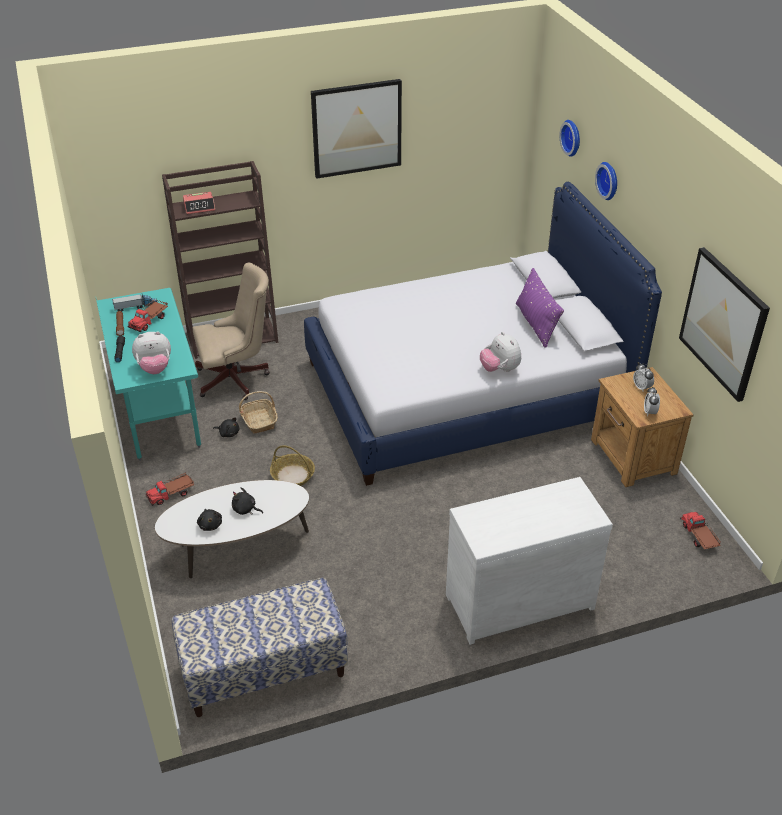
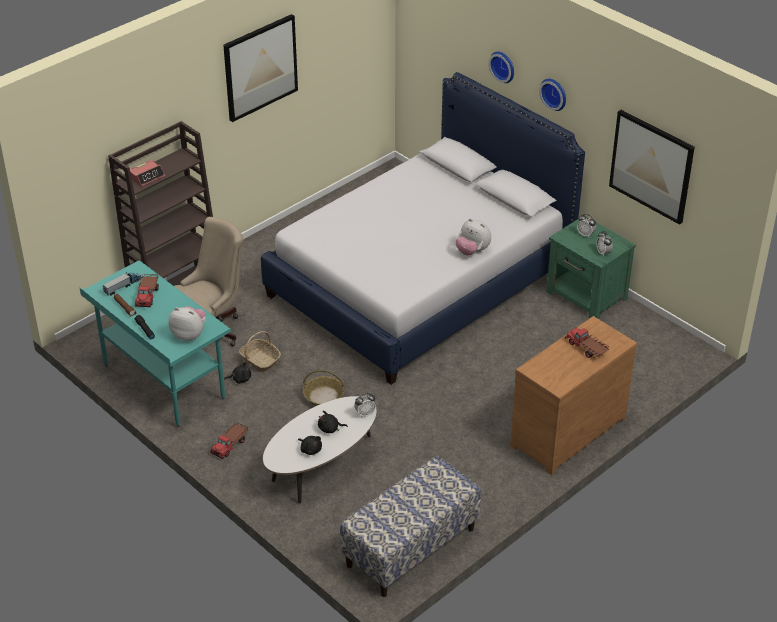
camera: 25 degrees left, 0 degrees up
(155, 368) = (189, 334): plush toy -> plush toy turned 120 degrees counterclockwise
(291, 505) = (365, 413): none -> alarm clock
(517, 599) = (565, 431): white dresser -> brown dresser
(536, 324) = (476, 205): purple pillow -> none
(572, 137) = (451, 33): wall clock -> wall clock (555, 93)
(633, 457) = (586, 296): brown nightstand -> green nightstand
(698, 536) = (669, 341): toy truck -> toy truck (586, 348)

